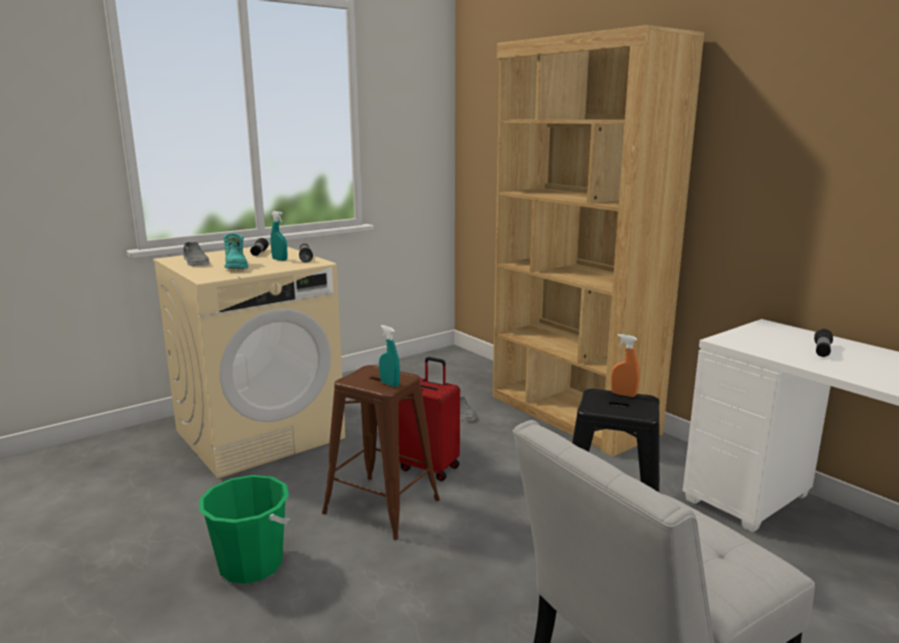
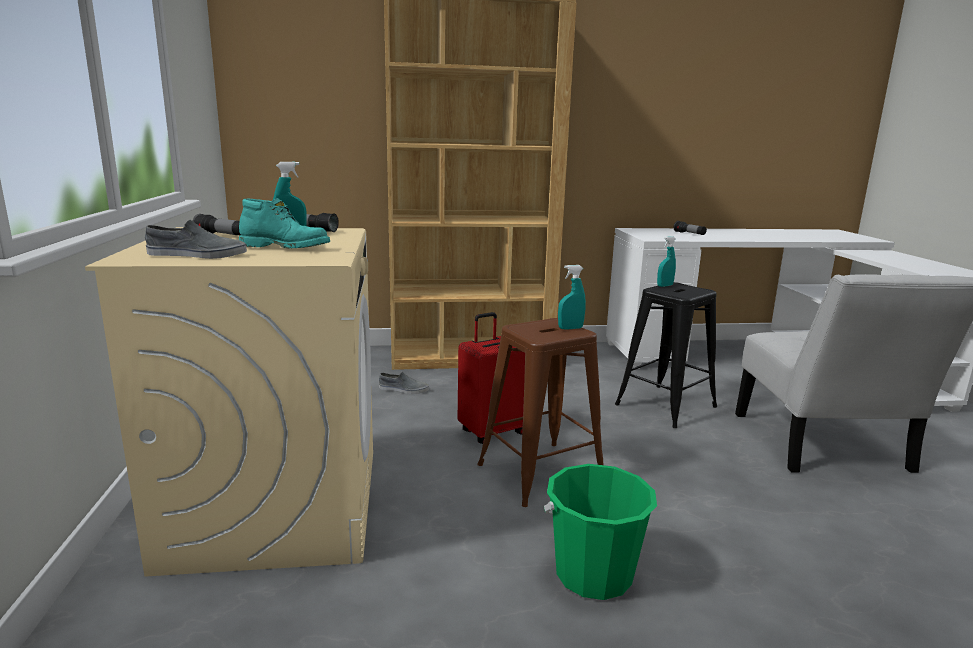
camera: 60 degrees left, 0 degrees up
(623, 394) = (665, 286): orange spray bottle -> turquoise spray bottle

